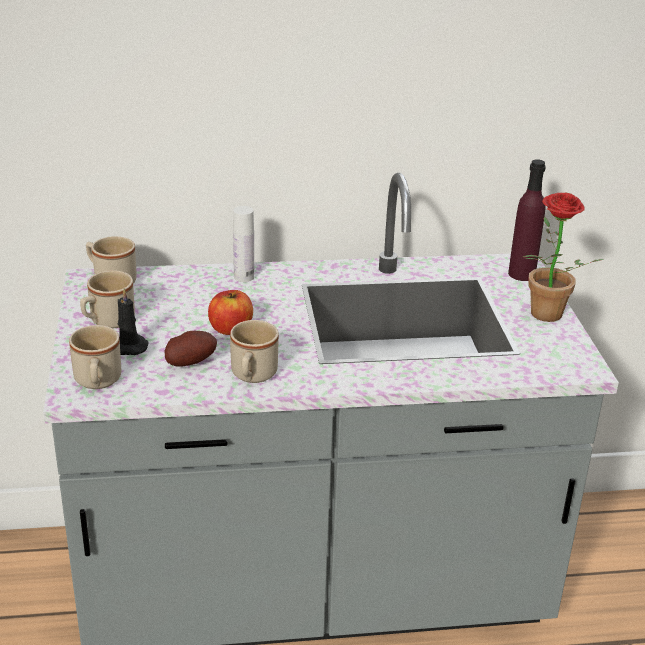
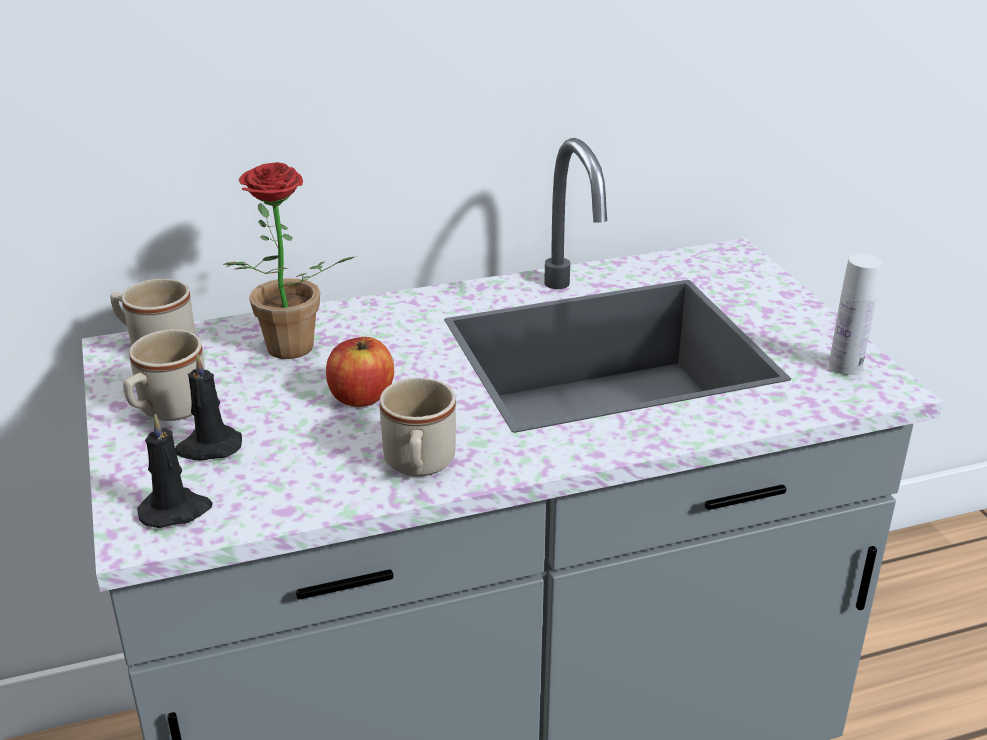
camera: 10 degrees left, 0 degrees up
(97, 382) = (176, 511): beige mug -> black candle
(190, 363) = (315, 458): potato -> none
(244, 277) = (356, 318): white bottle -> white bottle (845, 366)
(521, 274) = (741, 268): purple bottle -> none
(545, 317) = (800, 323): potted plant -> potted plant (287, 353)

